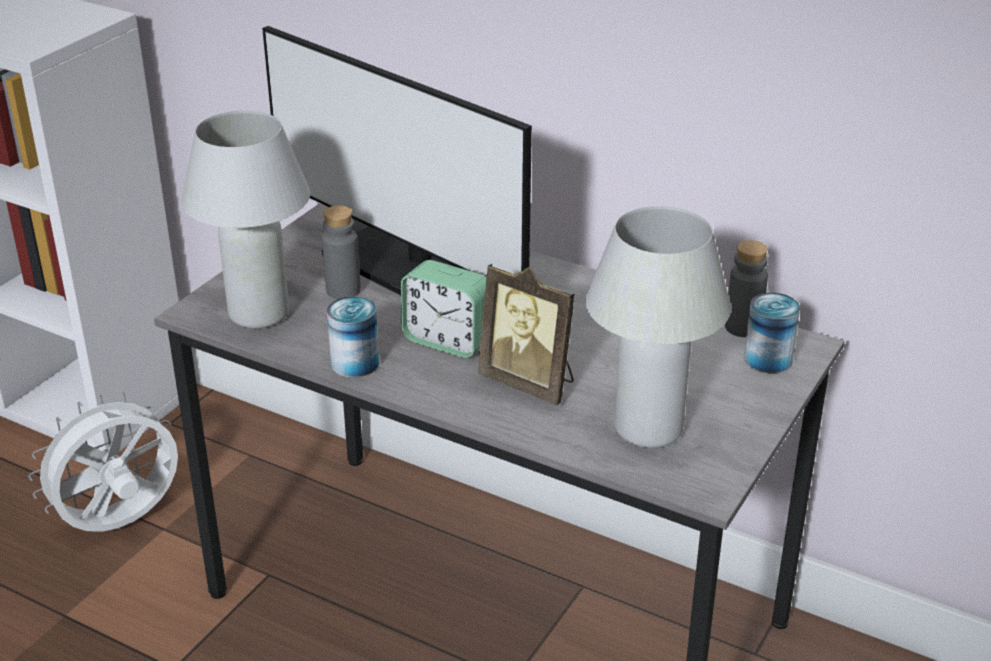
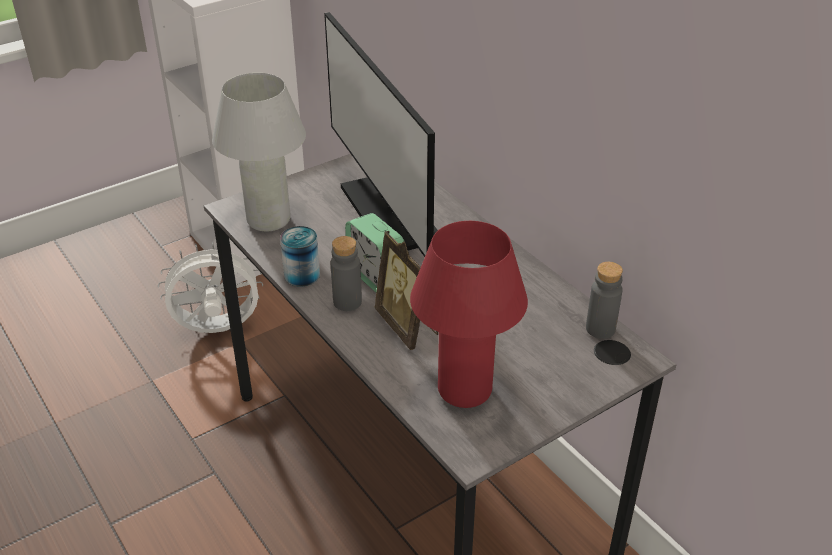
camera: 25 degrees right, 5 degrees up
(343, 290) = (335, 217): grey bottle -> grey bottle (347, 302)
(648, 429) = (464, 390): white table lamp -> red table lamp
(768, 359) = (600, 361): can -> none

